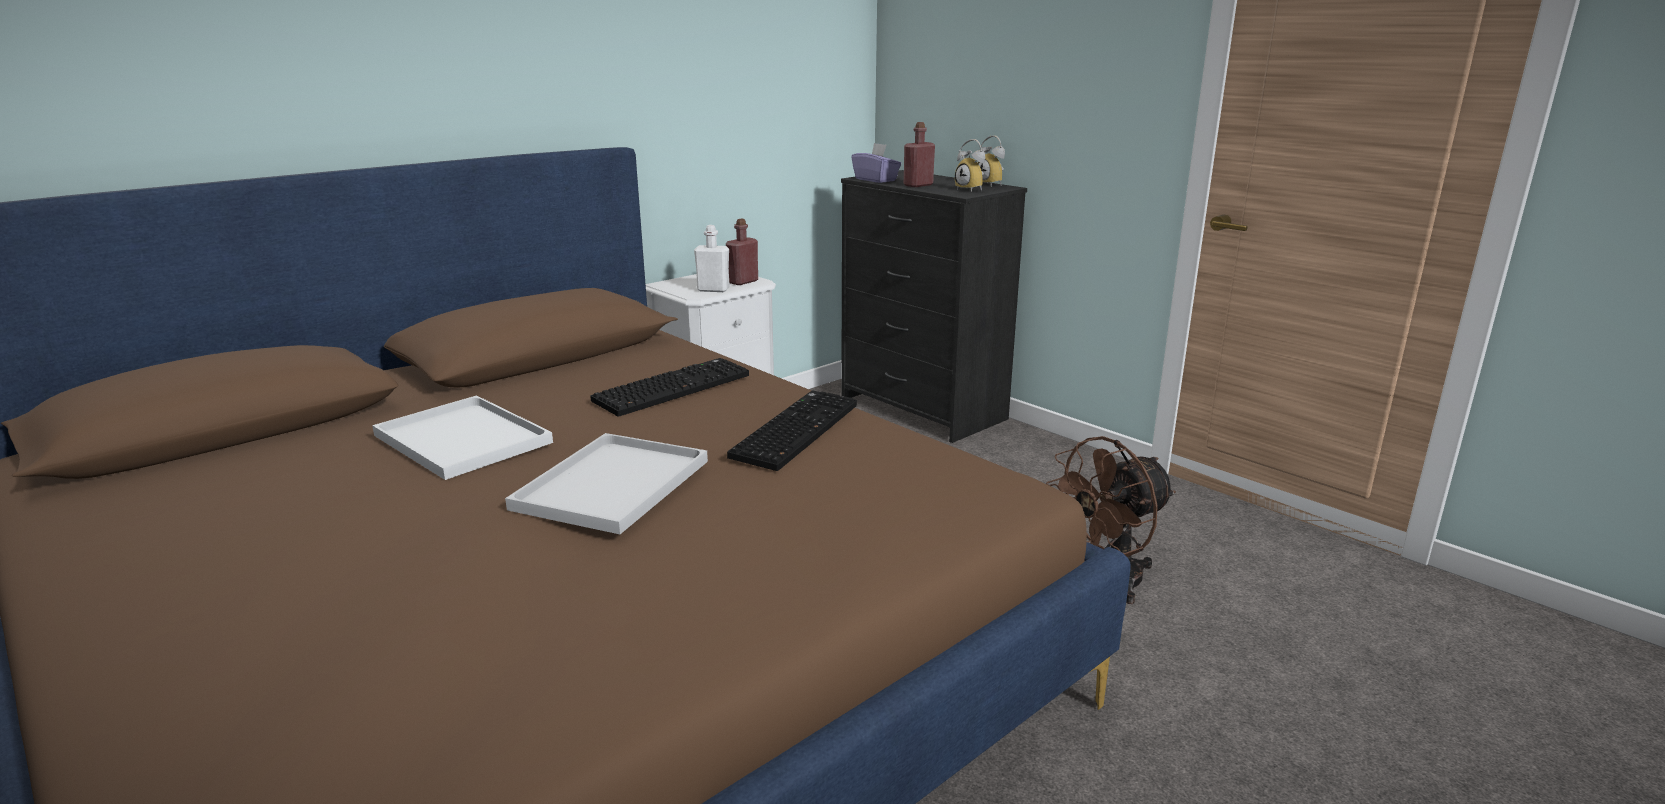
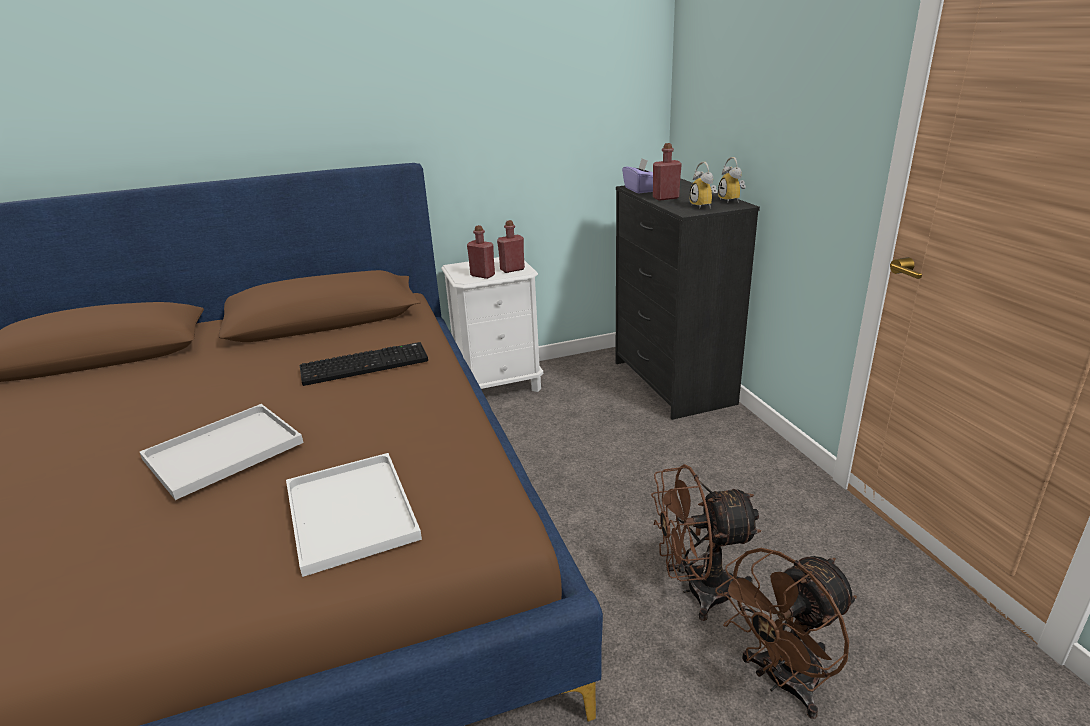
camera: 25 degrees right, 5 degrees up
(459, 438) = (192, 388): white tray -> white tray (348, 511)
(713, 290) = (482, 275): white bottle -> red bottle
(794, 430) = (397, 422): keyboard -> none
(1237, 632) = (781, 682): none -> brown fan

